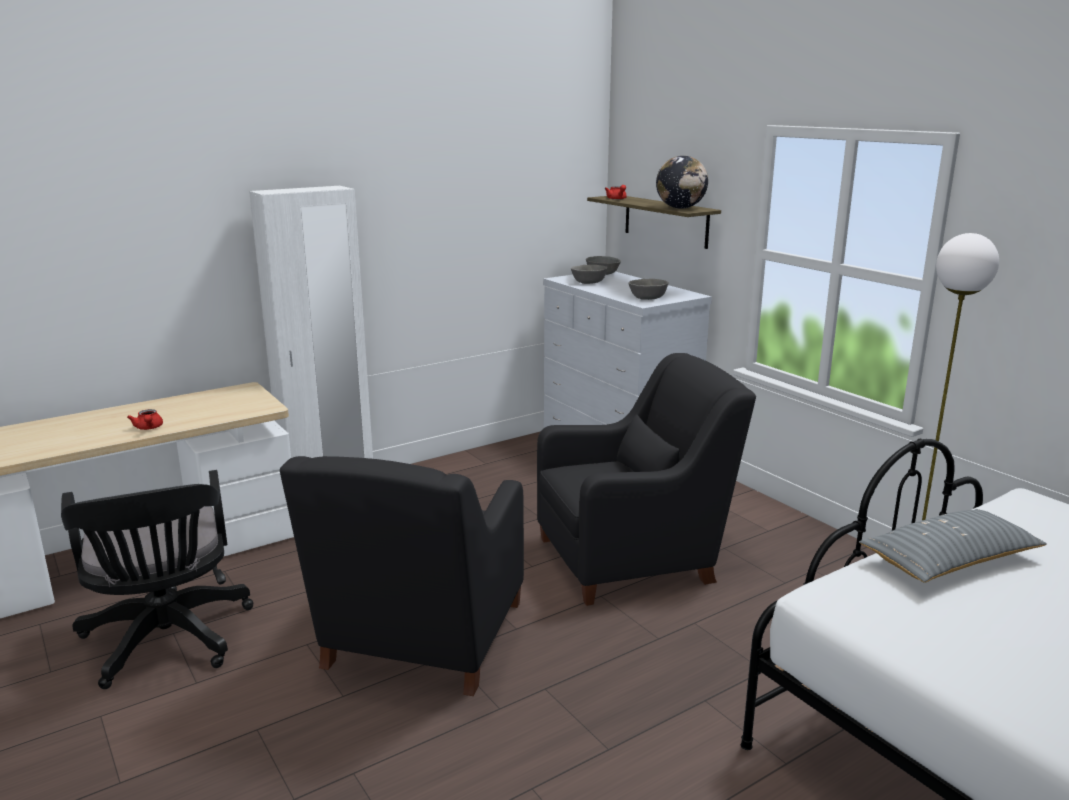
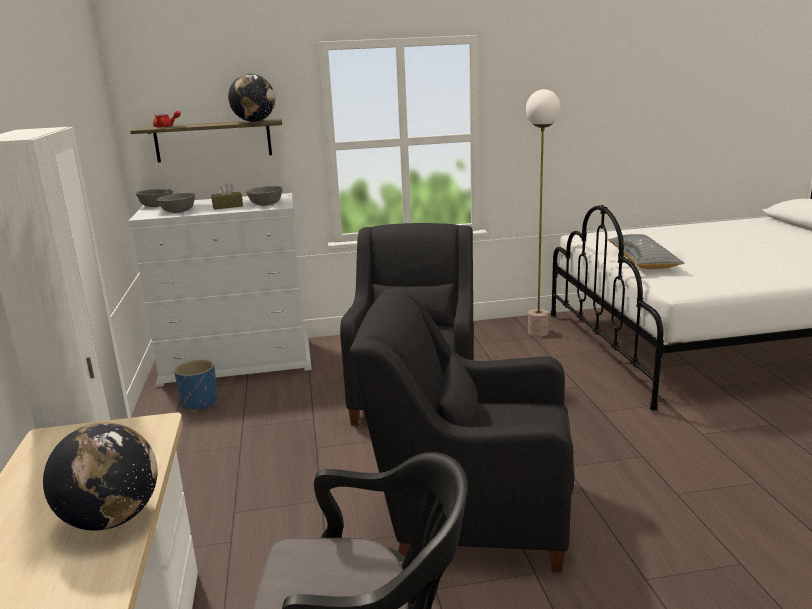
camera: 65 degrees left, 0 degrees up
(148, 428) = (112, 519): red teapot -> globe
(421, 640) = (470, 514): black armchair -> black armchair turned 150 degrees clockwise
(529, 461) = (200, 403): none -> blue planter
(623, 290) = (227, 206): none -> brown tissue box

